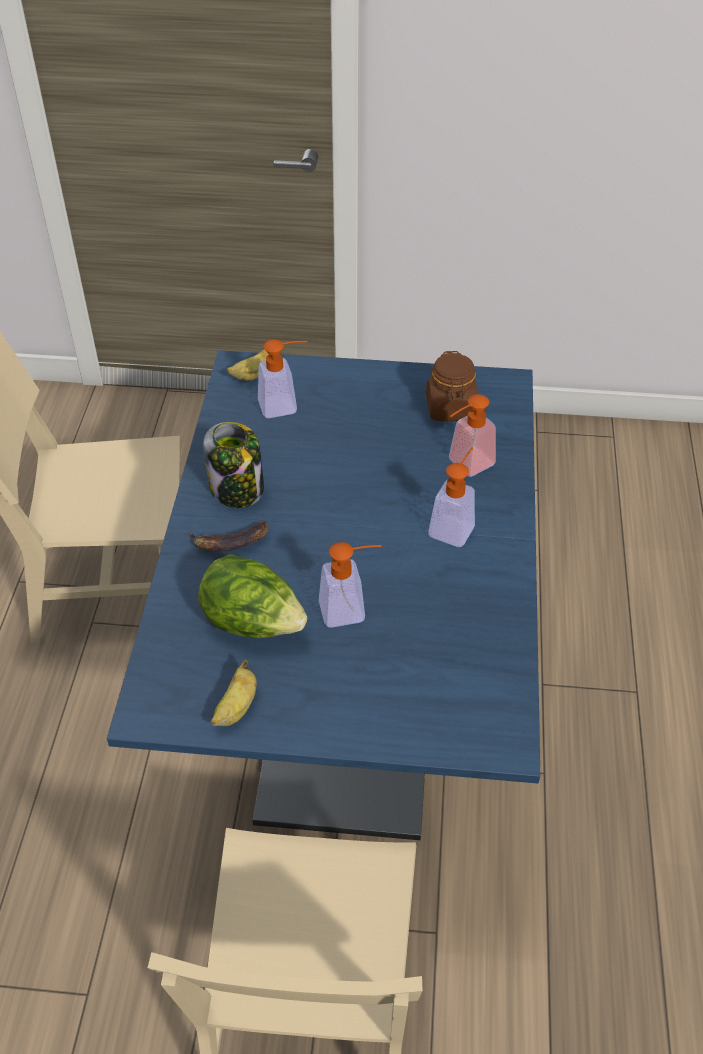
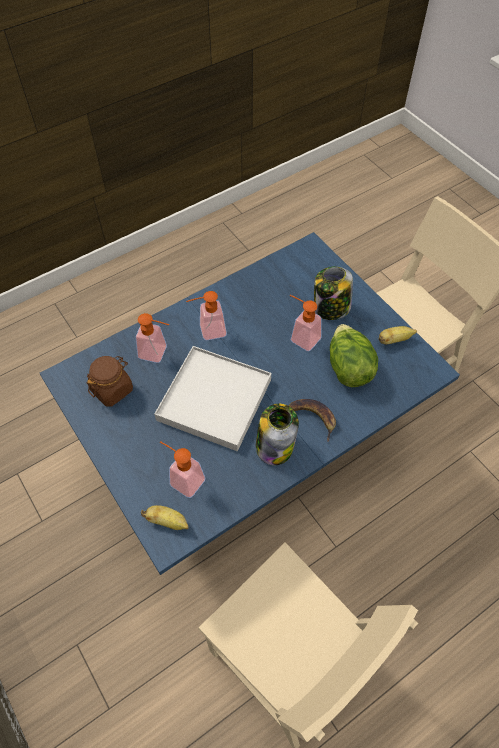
camera: 130 degrees left, 10 degrees up
(348, 476) = (215, 399): none -> white tray
(363, 677) = (331, 308): none -> jar

